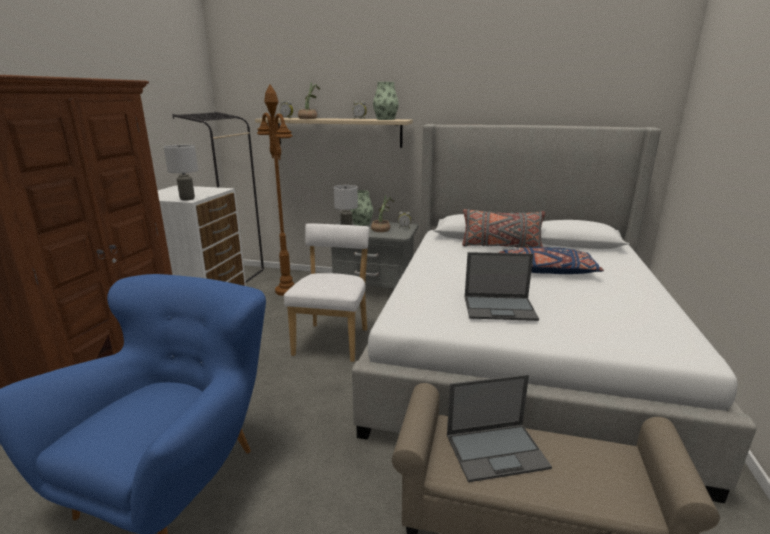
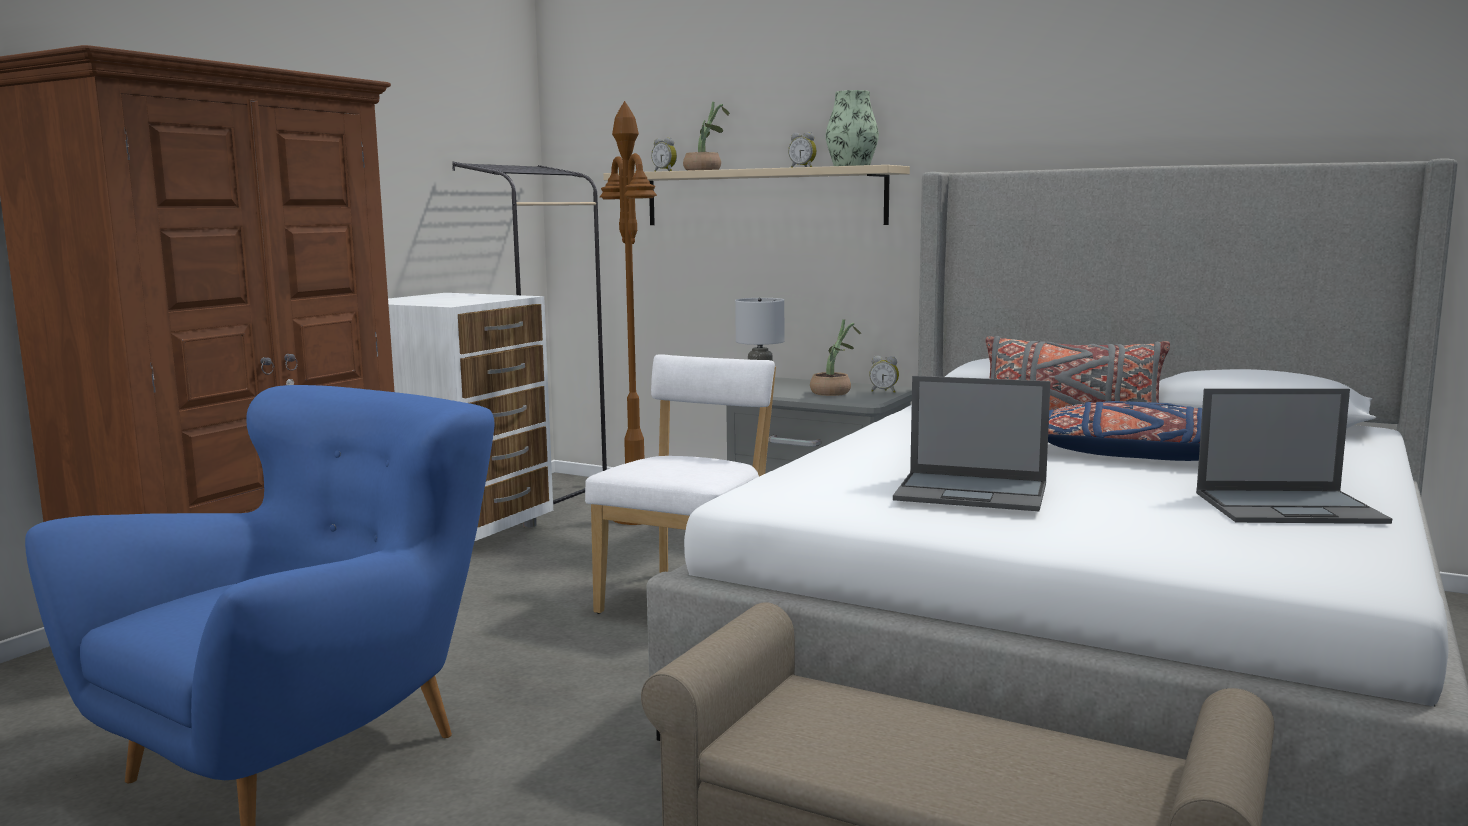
camera: 15 degrees right, 10 degrees down
(186, 199) = (445, 304): white table lamp -> none
(361, 223) = (798, 383): vase -> none
(497, 451) = (874, 730): laptop -> laptop (1290, 507)

